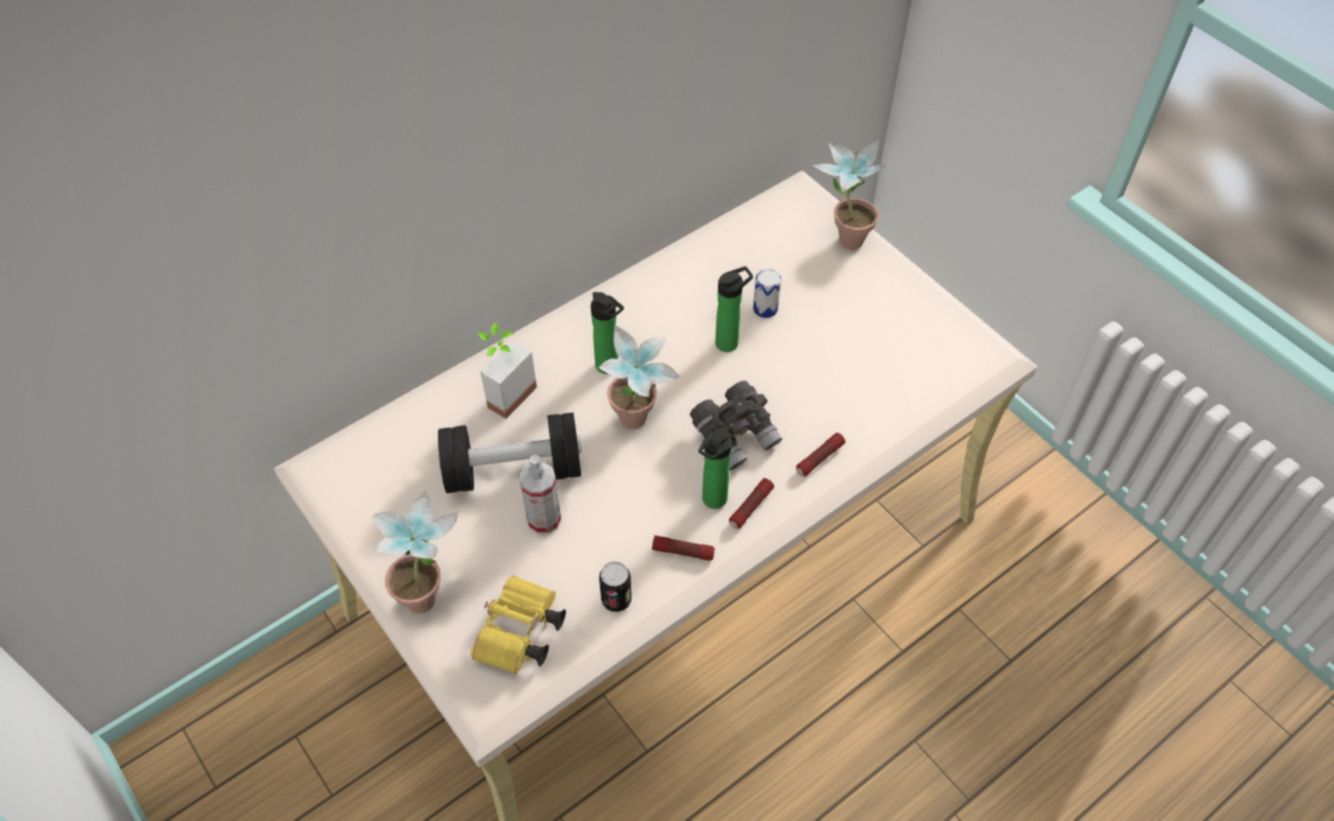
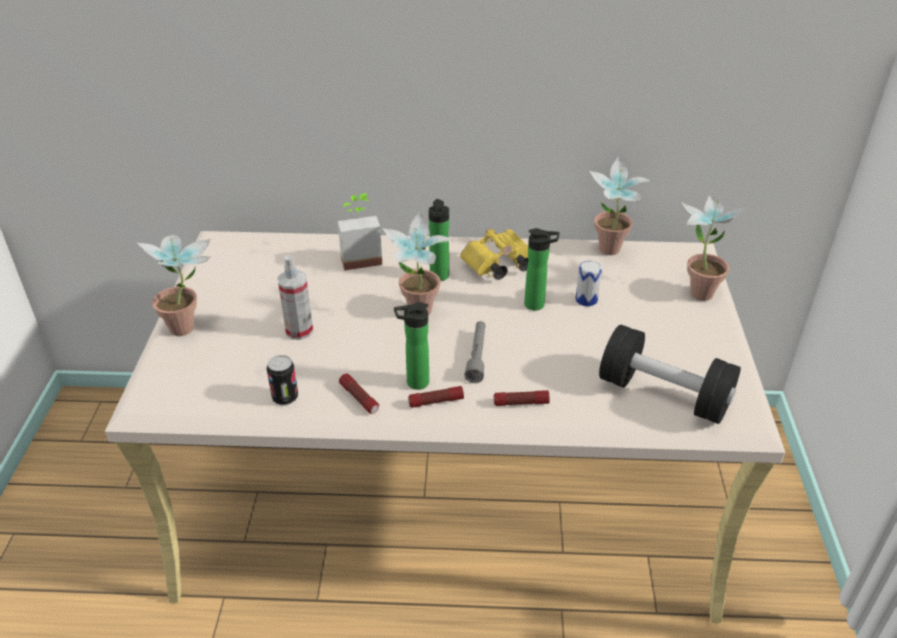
camera: 40 degrees right, 15 degrees down
(513, 470) = (315, 297): black dumbbell -> black dumbbell (664, 394)
(519, 636) = (207, 380): yellow binoculars -> yellow binoculars (497, 266)
(734, 240) = (609, 254): none -> potted plant
(736, 435) = (477, 356): grey binoculars -> grey flashlight

